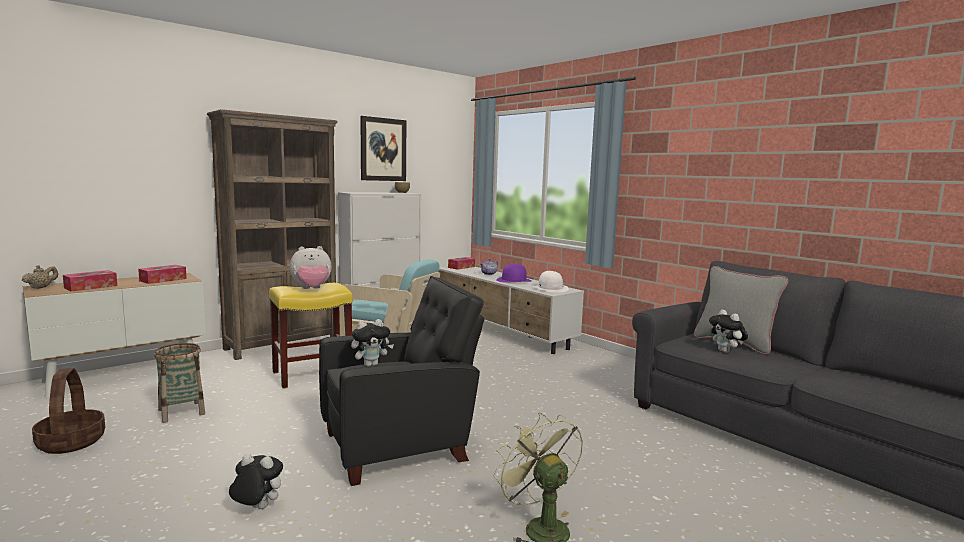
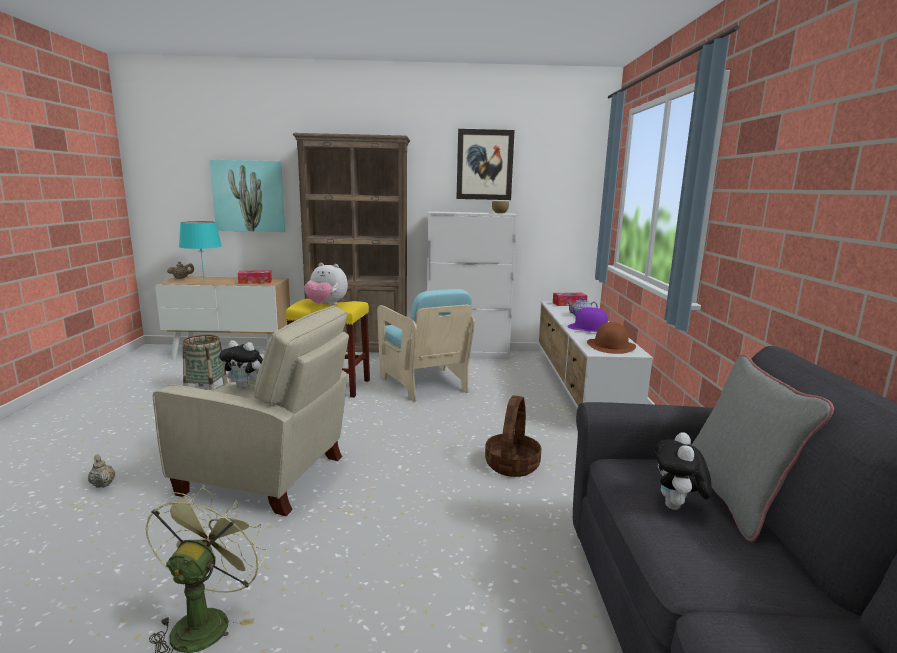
camera: 40 degrees right, 5 degrees up
(71, 442) = (126, 393): basket -> basket (512, 465)
(91, 287) = (204, 281): tissue box -> turquoise table lamp
(132, 178) = (248, 196): none -> picture
(256, 508) = (103, 484): plush toy -> beige teapot
(400, 446) = (268, 476): black armchair -> beige armchair
(550, 288) = (611, 346): white hat -> brown hat

